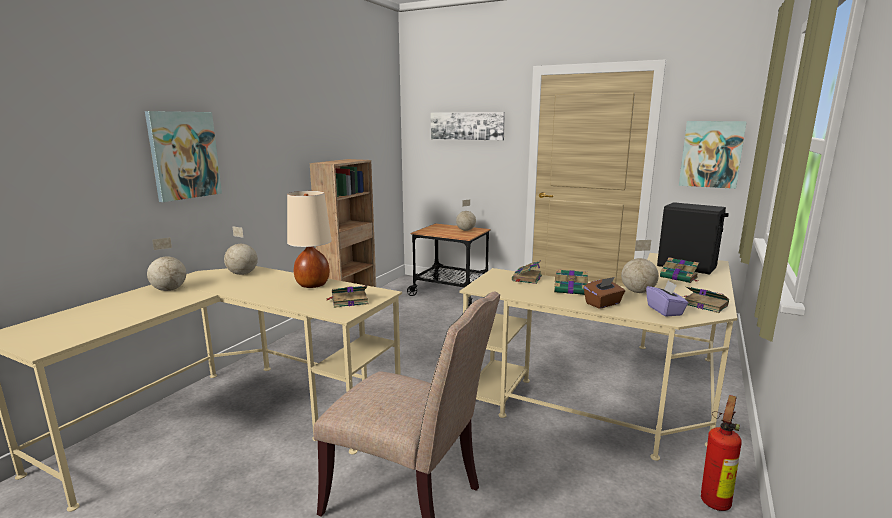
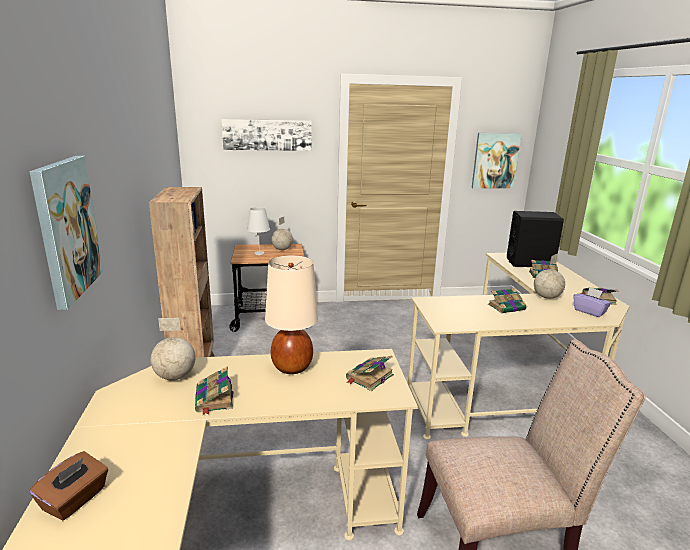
camera: 35 degrees left, 5 degrees up
(169, 290) = (120, 436): globe -> none
(442, 230) = (259, 253): none -> white table lamp
(526, 278) = (458, 303): book -> book (214, 399)
(603, 304) = (548, 316): brown tissue box -> brown tissue box (75, 500)
(716, 500) = (647, 442): fire extinguisher -> none

